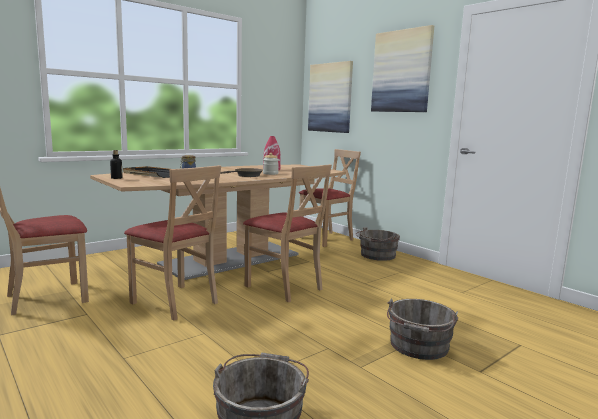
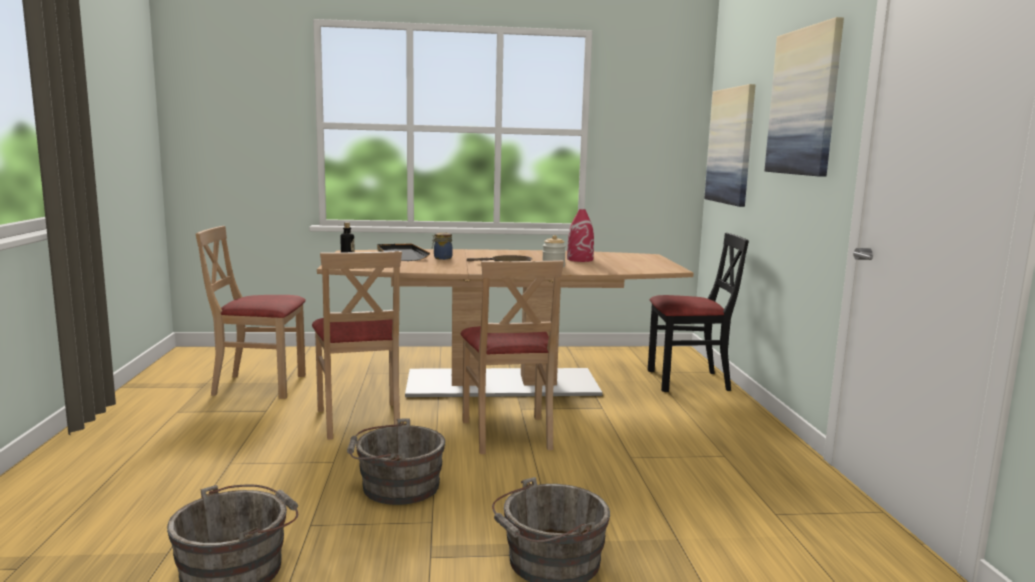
camera: 35 degrees right, 0 degrees up
(326, 239) = (688, 381): beige chair -> black chair
(376, 255) = (727, 422): grey bucket -> grey bucket (396, 487)

